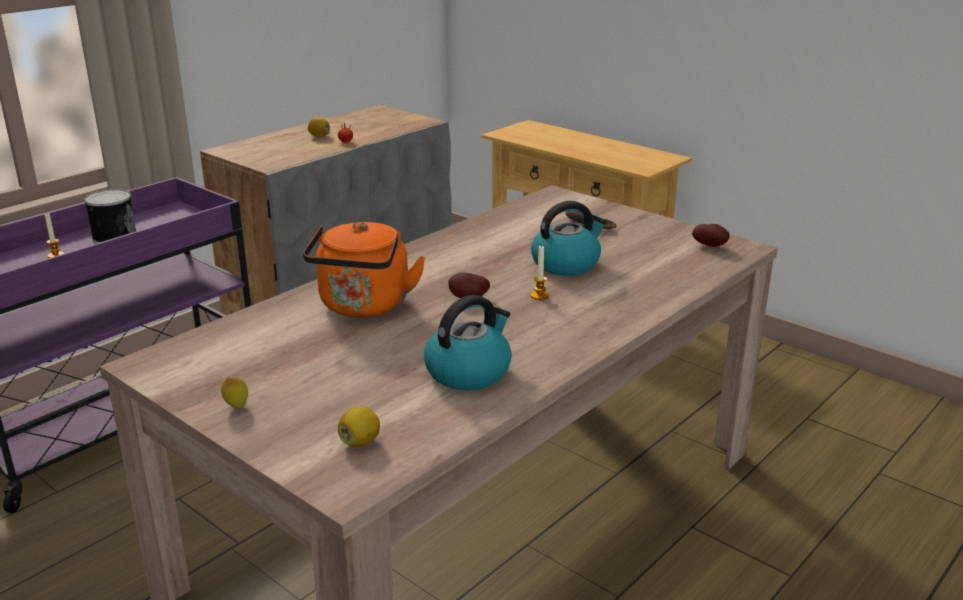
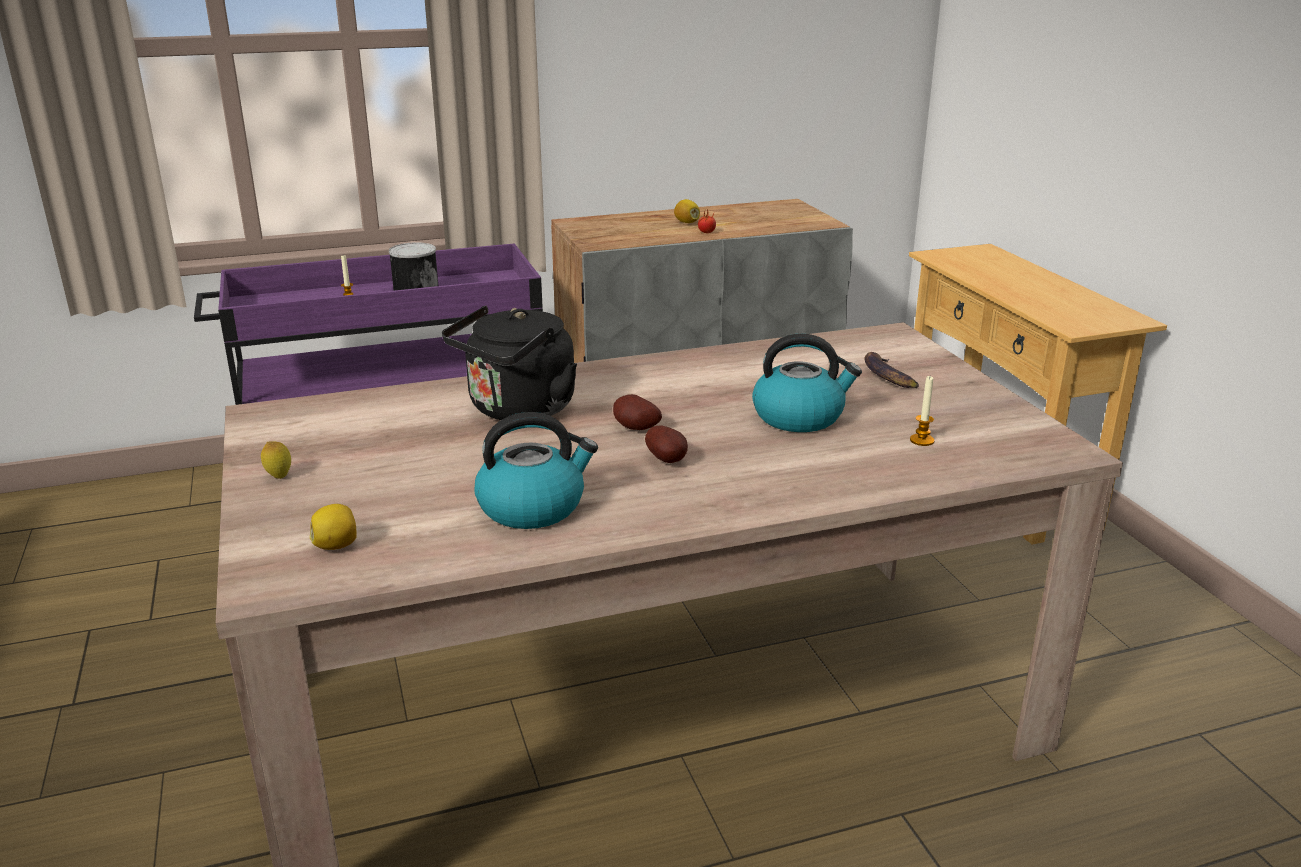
camera: 30 degrees right, 0 degrees up
(363, 307) = (518, 410): orange kettle -> black kettle
(539, 296) = (719, 445): candle -> candle (922, 440)
(710, 246) = (1022, 438): potato -> potato (667, 460)

